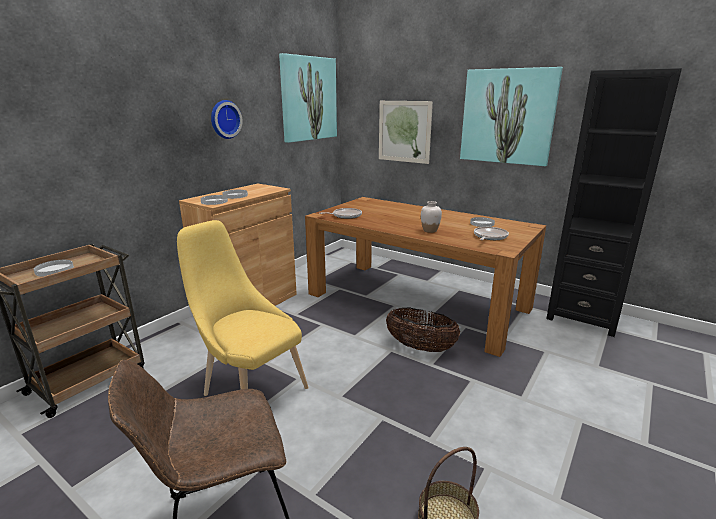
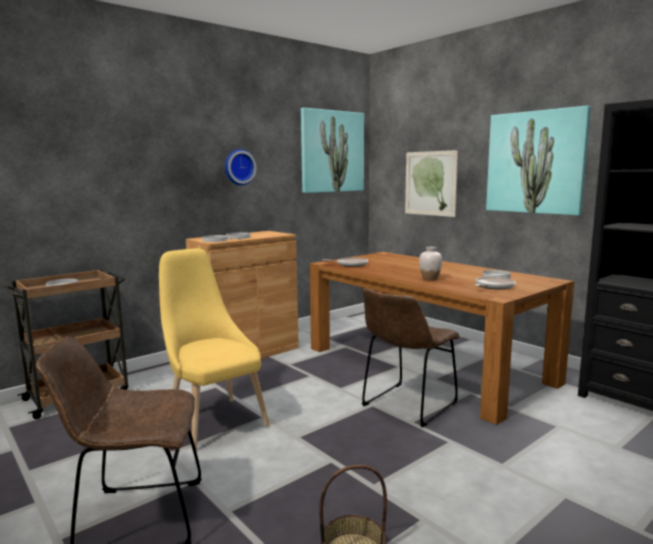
camera: 15 degrees right, 10 degrees down
(420, 347) = (407, 406): basket -> brown chair

